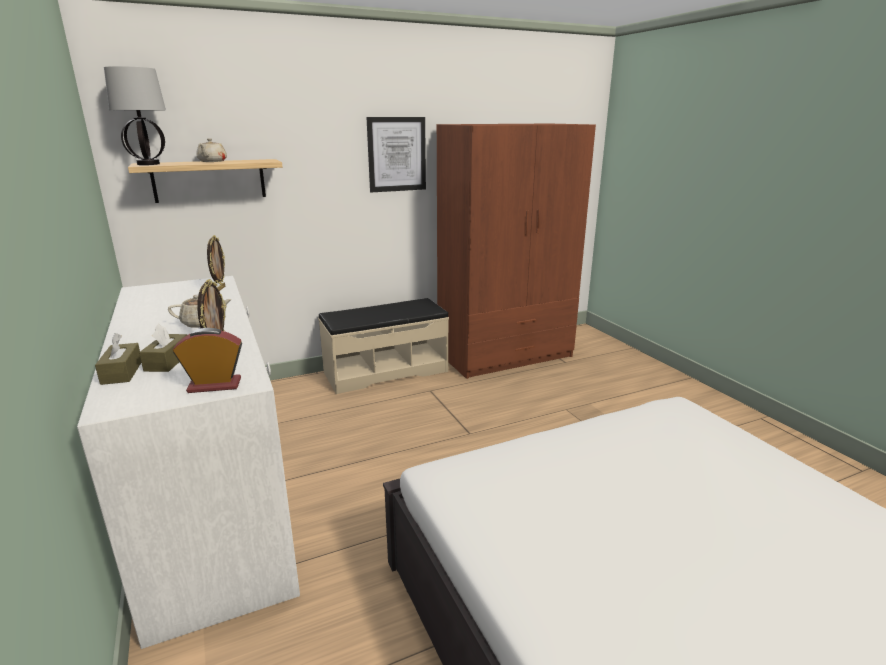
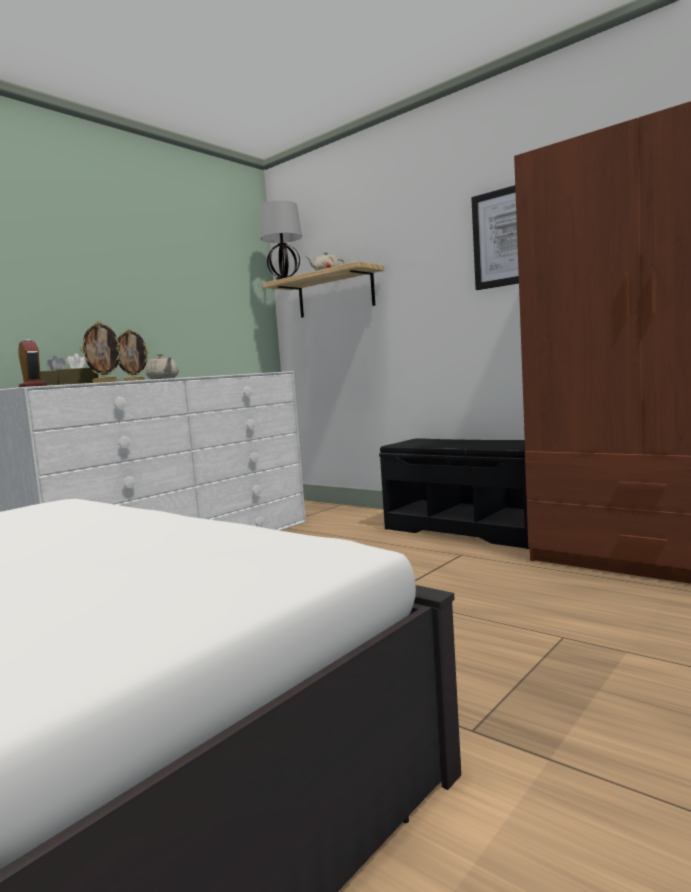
camera: 65 degrees right, 15 degrees down
(220, 289) = (251, 373): picture frame -> picture frame (134, 381)
(385, 371) = (468, 529): beige bench -> black bench

